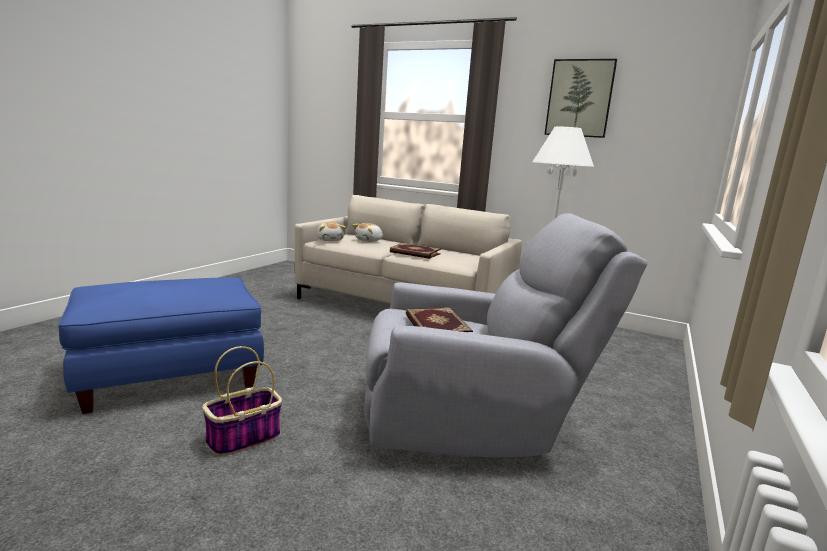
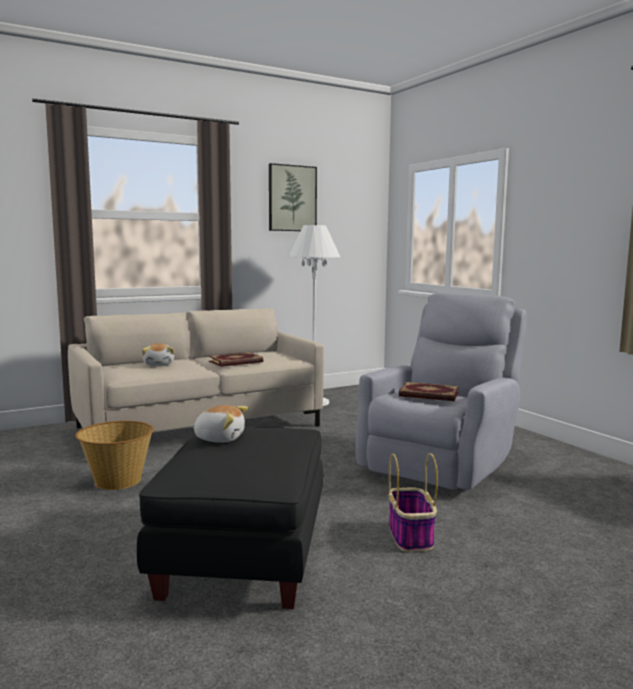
camera: 55 degrees left, 5 degrees down
(171, 375) = (243, 553): blue ottoman -> black ottoman
(270, 311) = (117, 481): none -> basket
(330, 240) = (127, 374): plush toy -> plush toy (219, 438)

